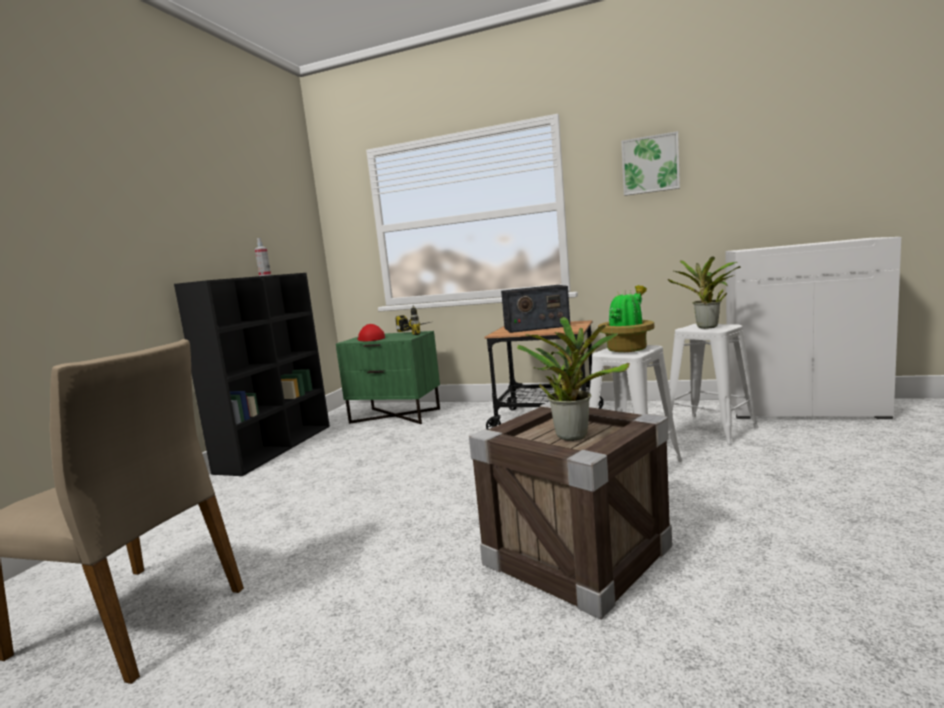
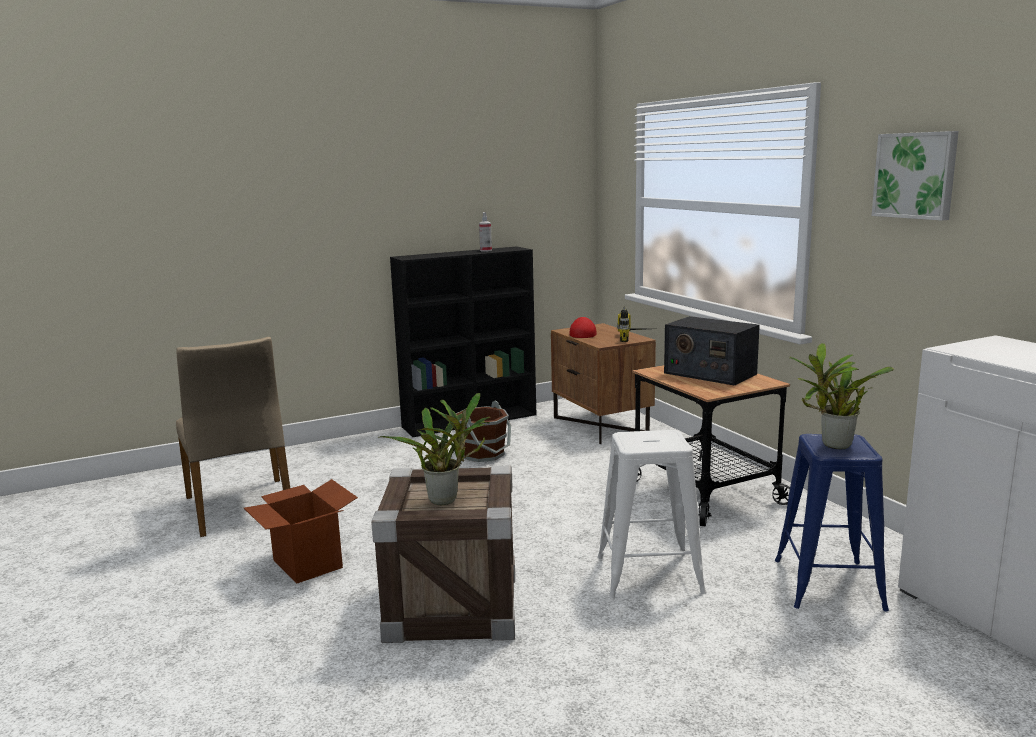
camera: 45 degrees right, 5 degrees up
(343, 460) = (484, 454): none -> brown bucket
(362, 614) = (307, 564): none -> cardboard box
(396, 415) = (601, 425): green nightstand -> brown nightstand
(628, 349) = (651, 440): potted plant -> none
(710, 429) = (828, 584): white stool -> blue stool

